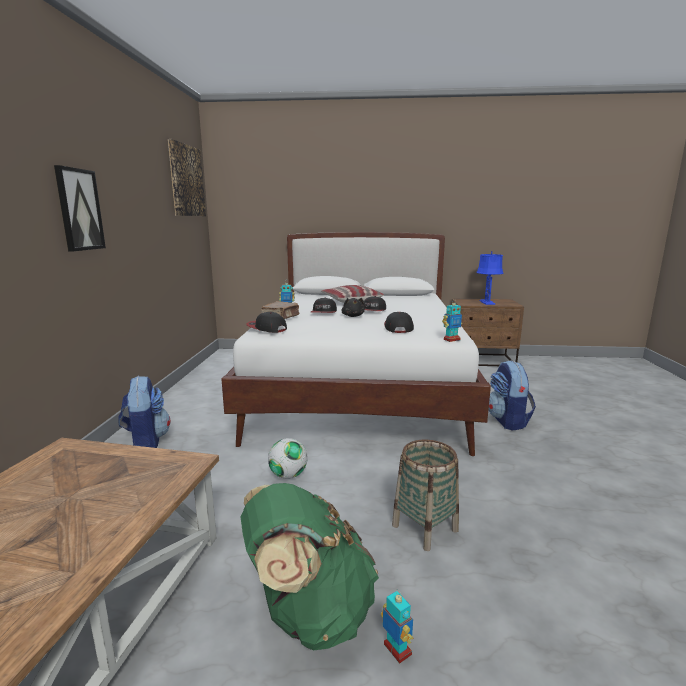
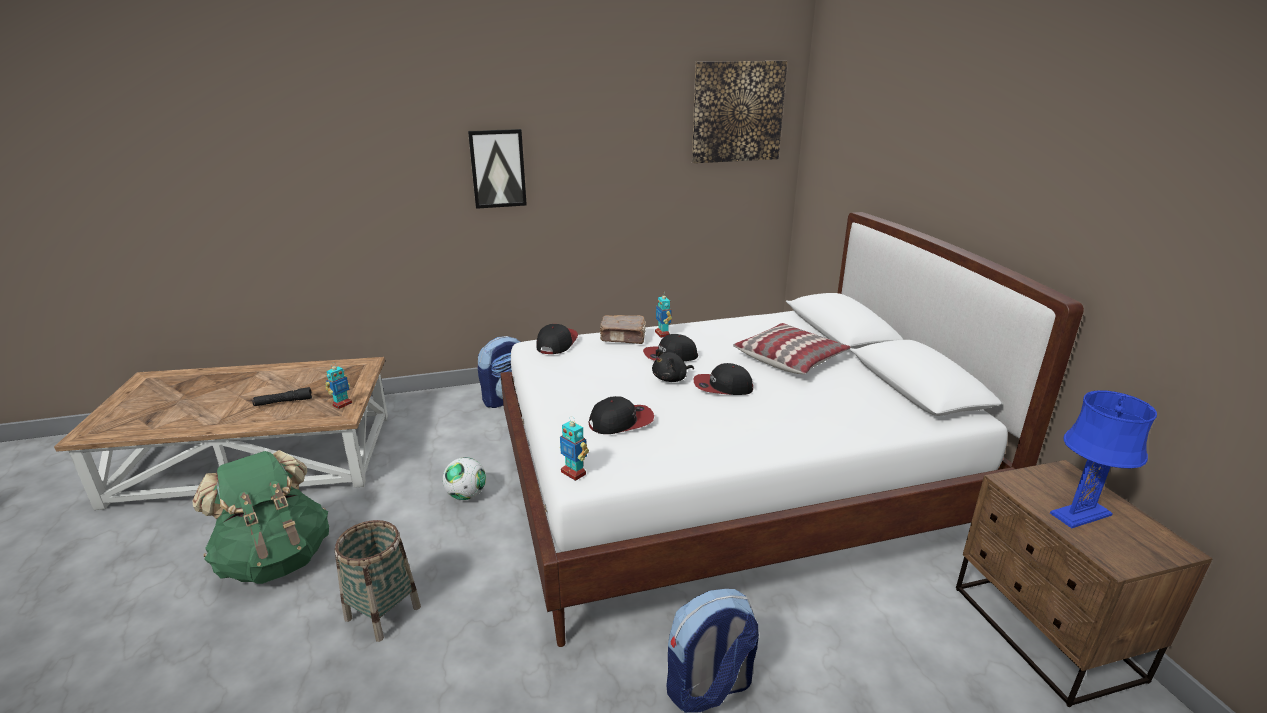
camera: 70 degrees right, 10 degrees up
(87, 507) = (283, 402): none -> black flashlight
(397, 650) = (229, 616): toy robot -> toy robot (342, 404)

